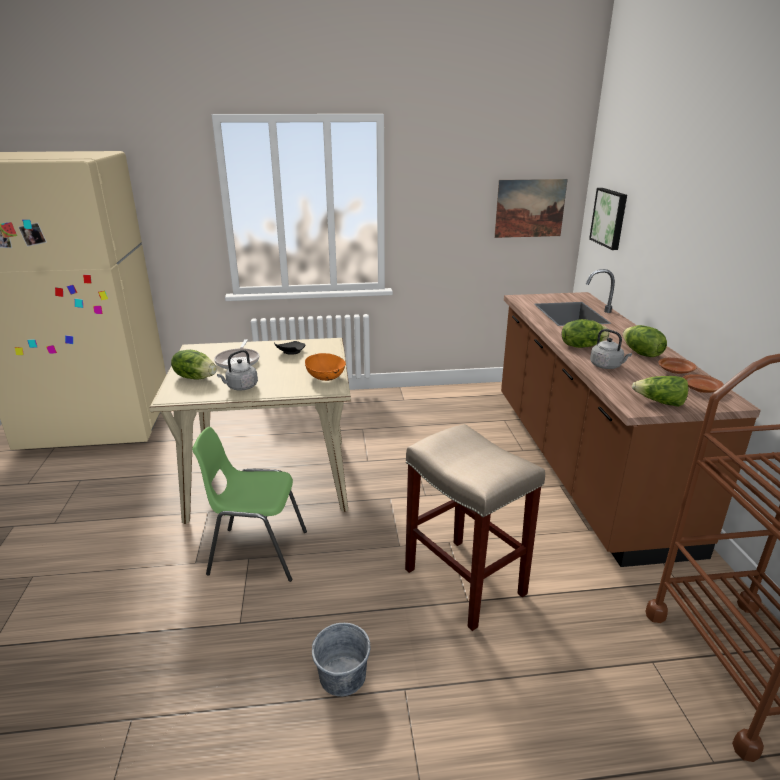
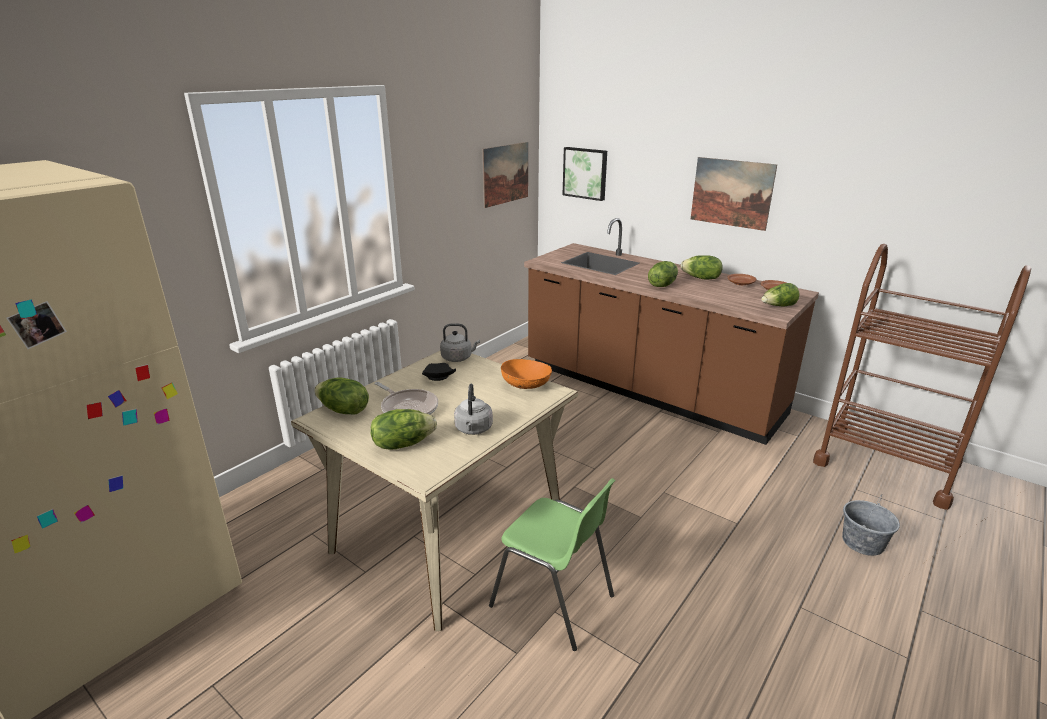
camera: 45 degrees left, 0 degrees up
(210, 349) = (343, 410): none -> lettuce
(257, 552) = (553, 601): green chair -> green chair turned 105 degrees counterclockwise
(343, 676) = (761, 632): grey bucket -> grey bucket (862, 542)
(466, 582) = (717, 511): beige stool -> none
(607, 366) = (706, 294): grey kettle -> grey kettle (458, 358)
(710, 259) = (731, 193): none -> picture

